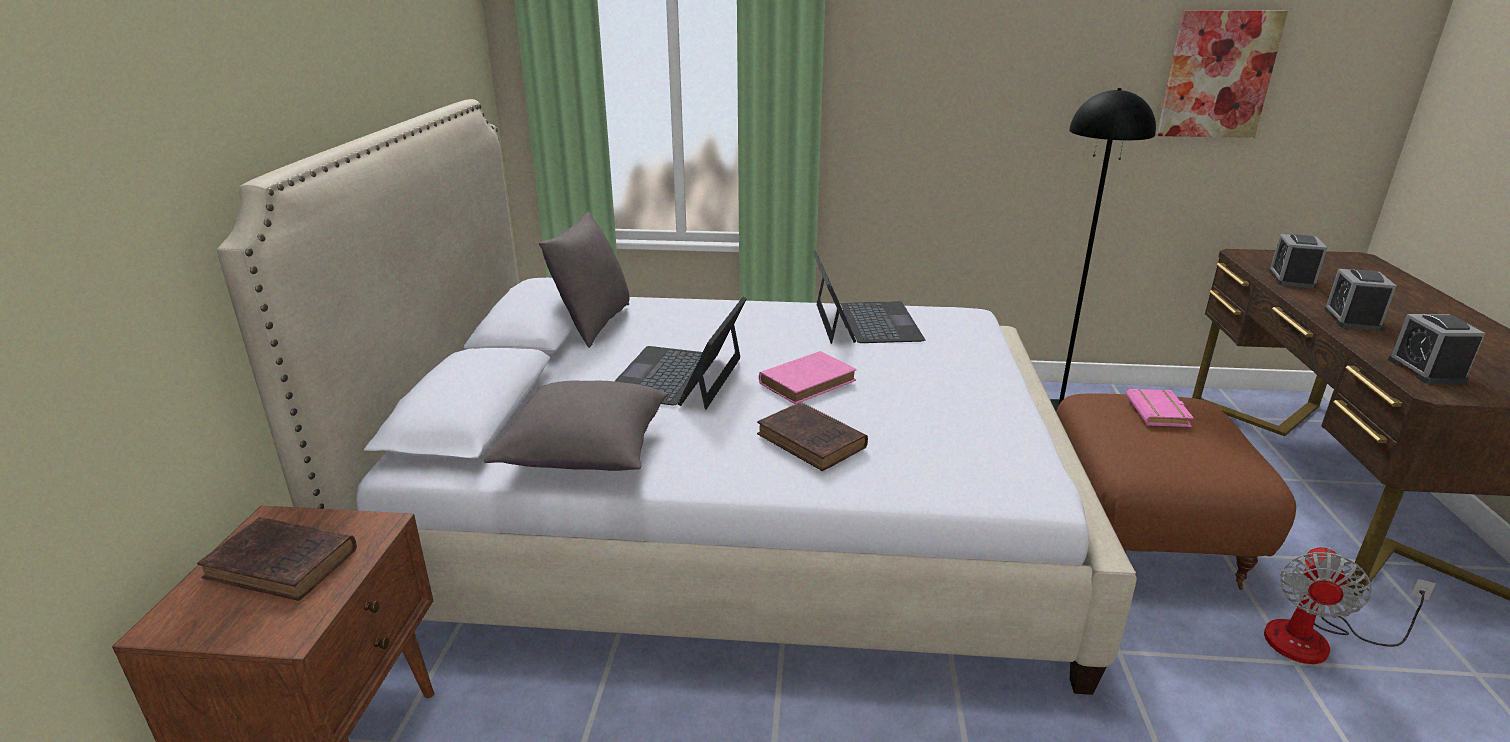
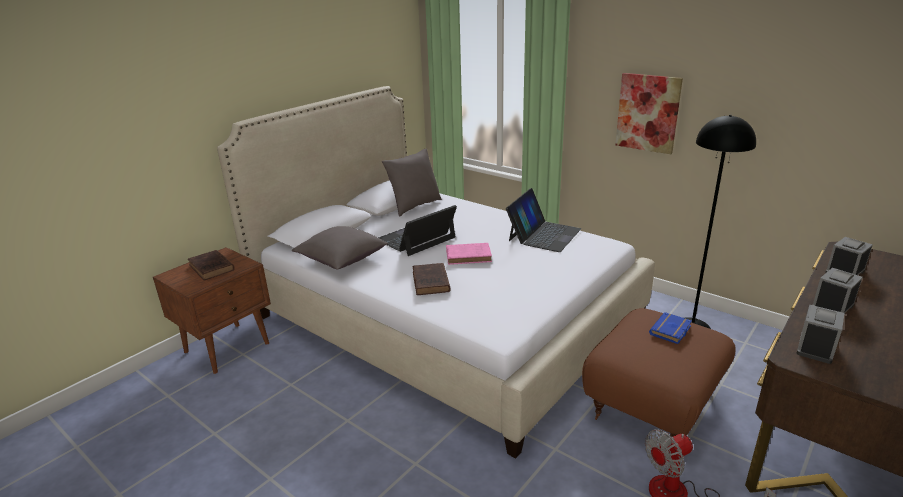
camera: 35 degrees right, 0 degrees up
(1160, 413) = (671, 331): pink book -> blue book
(1218, 75) = (840, 111): picture -> picture (648, 113)

